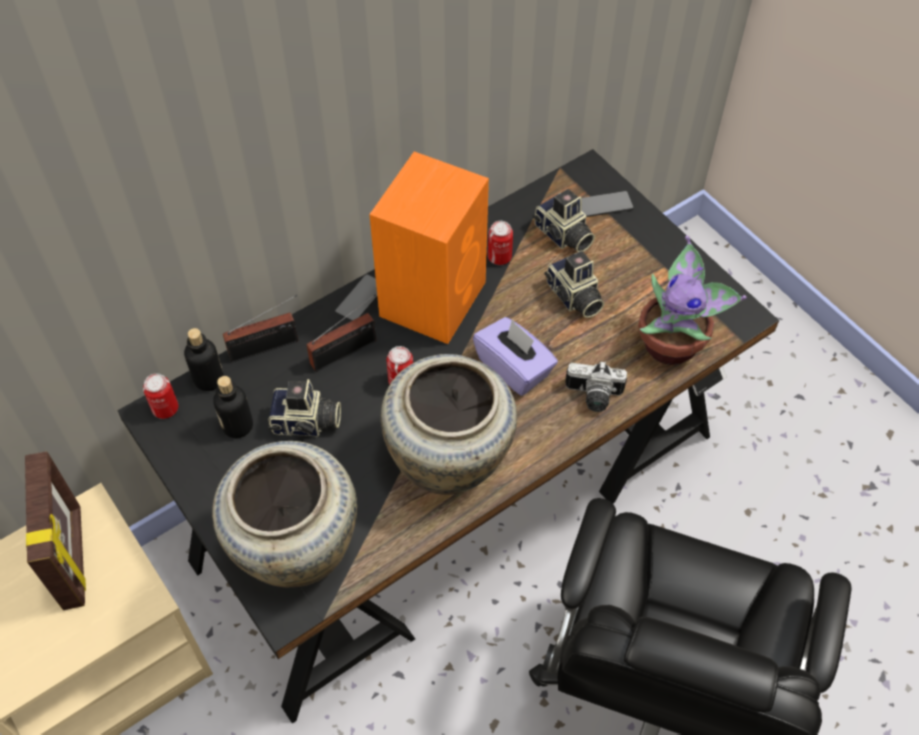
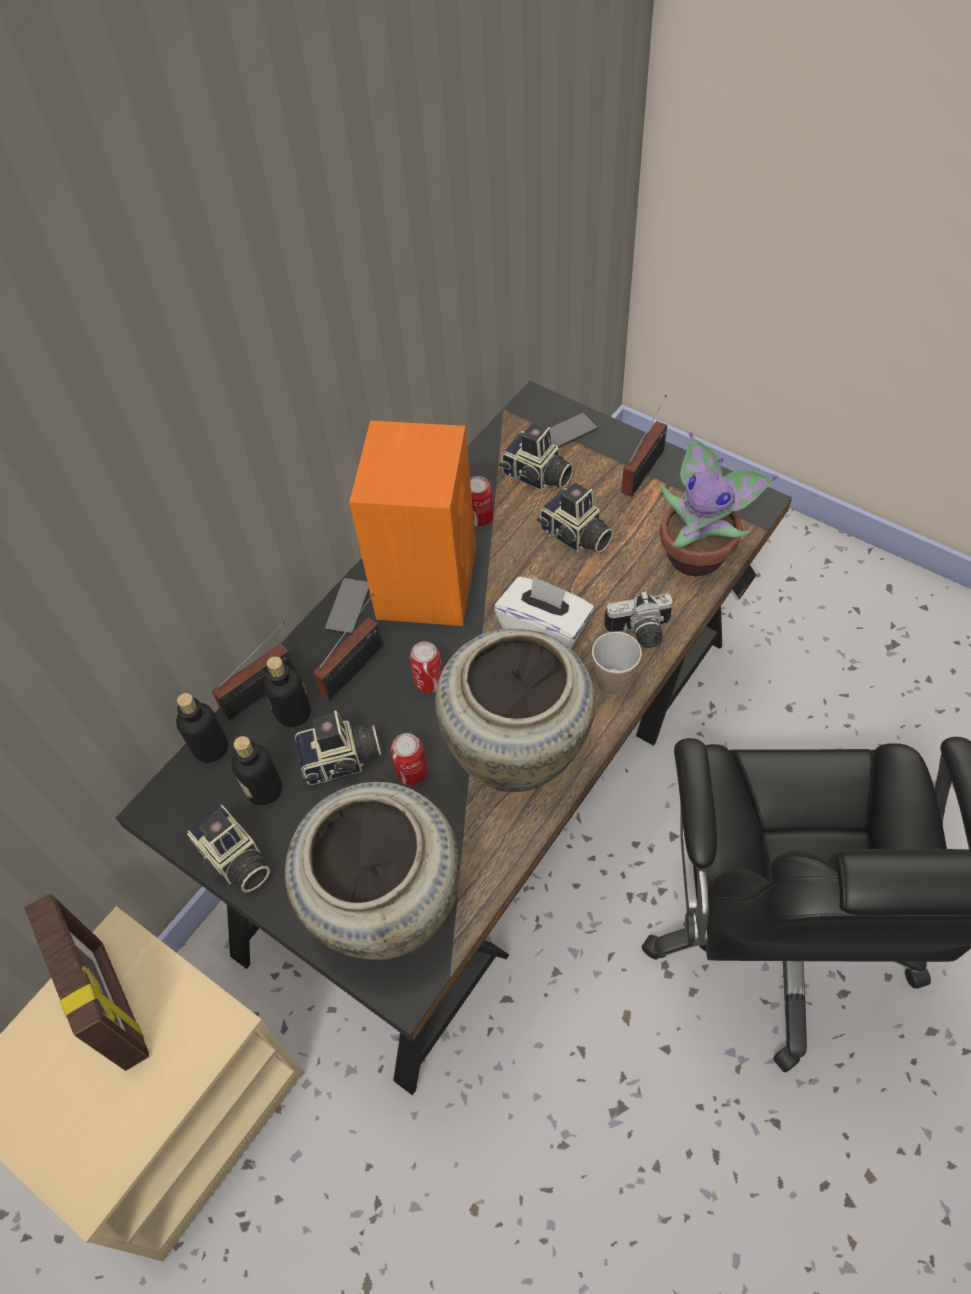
camera: 15 degrees left, 0 degrees up
(165, 409) = (172, 797): can -> can (412, 772)
(193, 474) = (234, 861): none -> camera
(283, 372) = (293, 713): none -> bottle
(514, 368) = (544, 629): purple tissue box -> white tissue box
(553, 430) = (613, 682): none -> cup
(660, 257) = (645, 469): none -> radio

